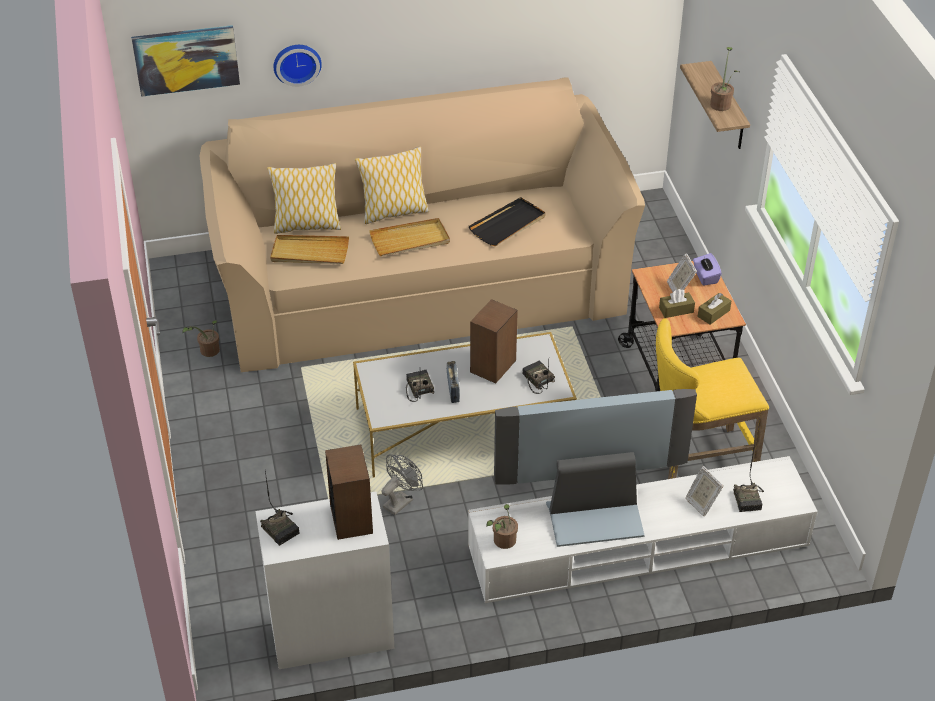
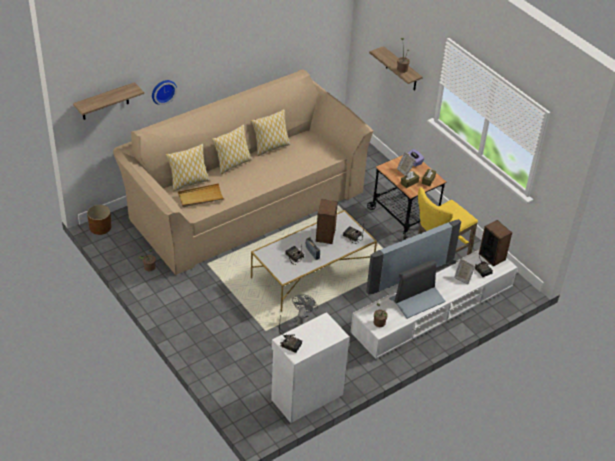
camera: 25 degrees left, 0 degrees up
(174, 270) = (100, 227): none -> brown planter
(186, 59) = (105, 101): picture -> shelf
(351, 519) = (323, 329): speaker -> speaker (492, 256)
(410, 240) = (251, 177): beige tray -> none
(473, 199) = (270, 147): none -> pillow
(508, 224) = (298, 157): black tray -> none

